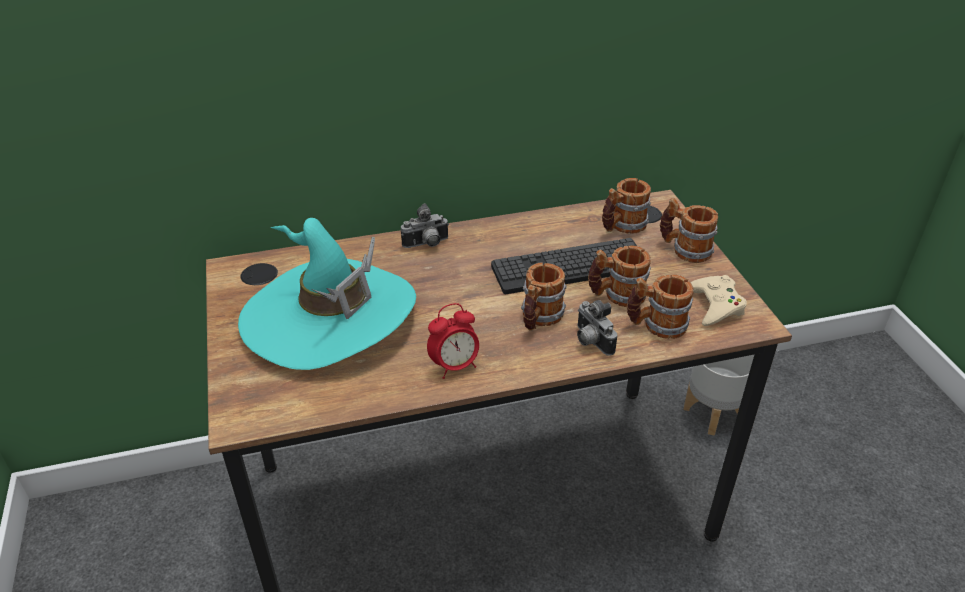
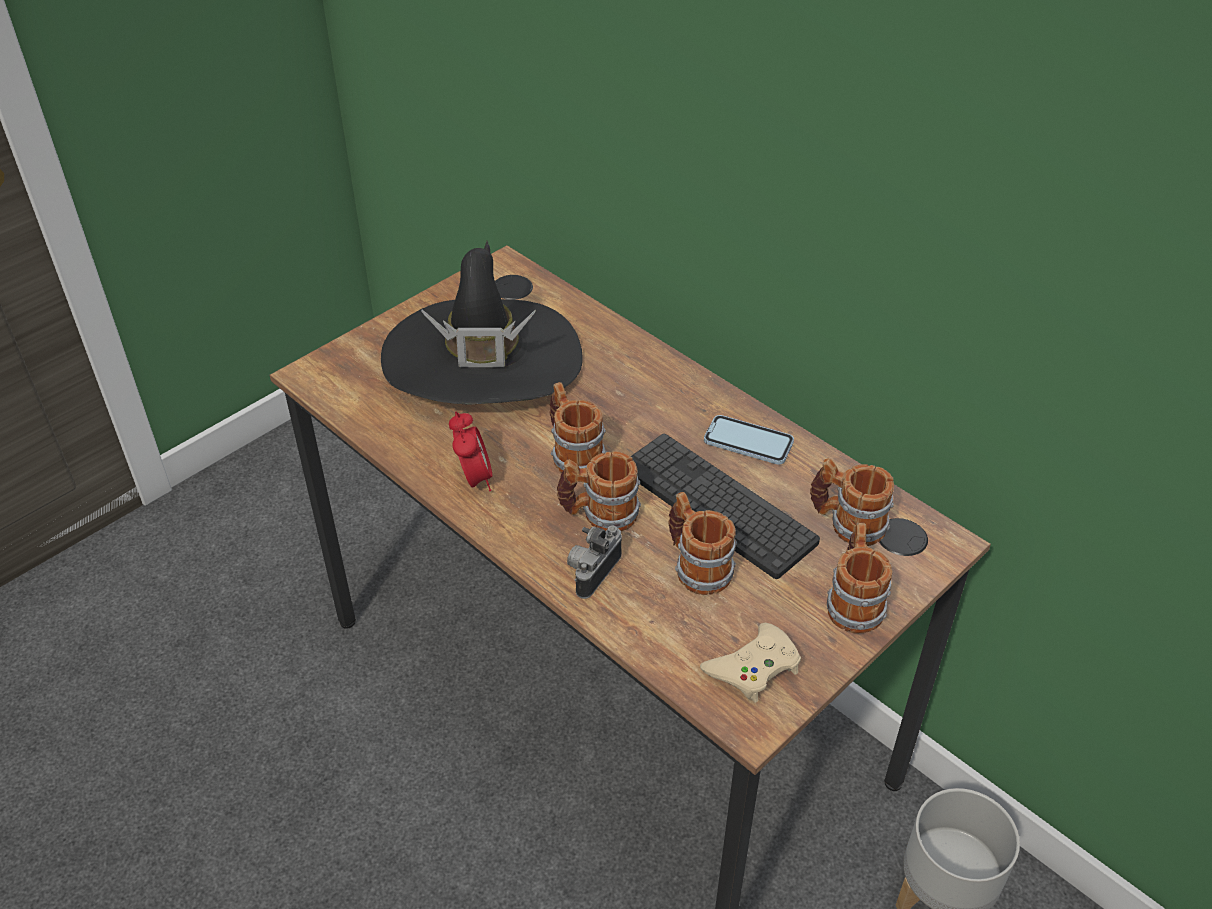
camera: 60 degrees right, 5 degrees up
(329, 317) = (483, 361): turquoise hat -> black hat
(426, 245) = (657, 374): camera -> none
(454, 366) = (474, 479): alarm clock -> alarm clock turned 135 degrees counterclockwise
(524, 234) = (748, 442): none -> phone
(656, 325) = (667, 621): mug -> mug (573, 453)

